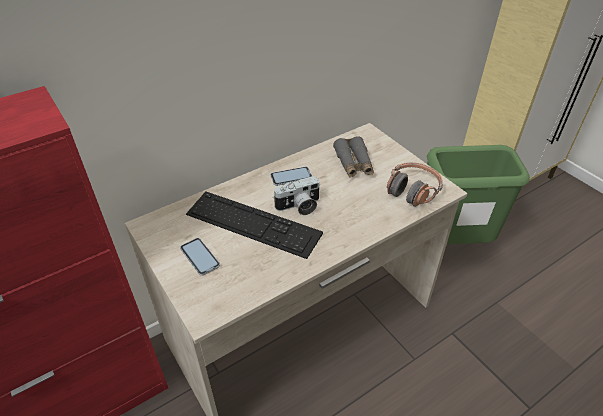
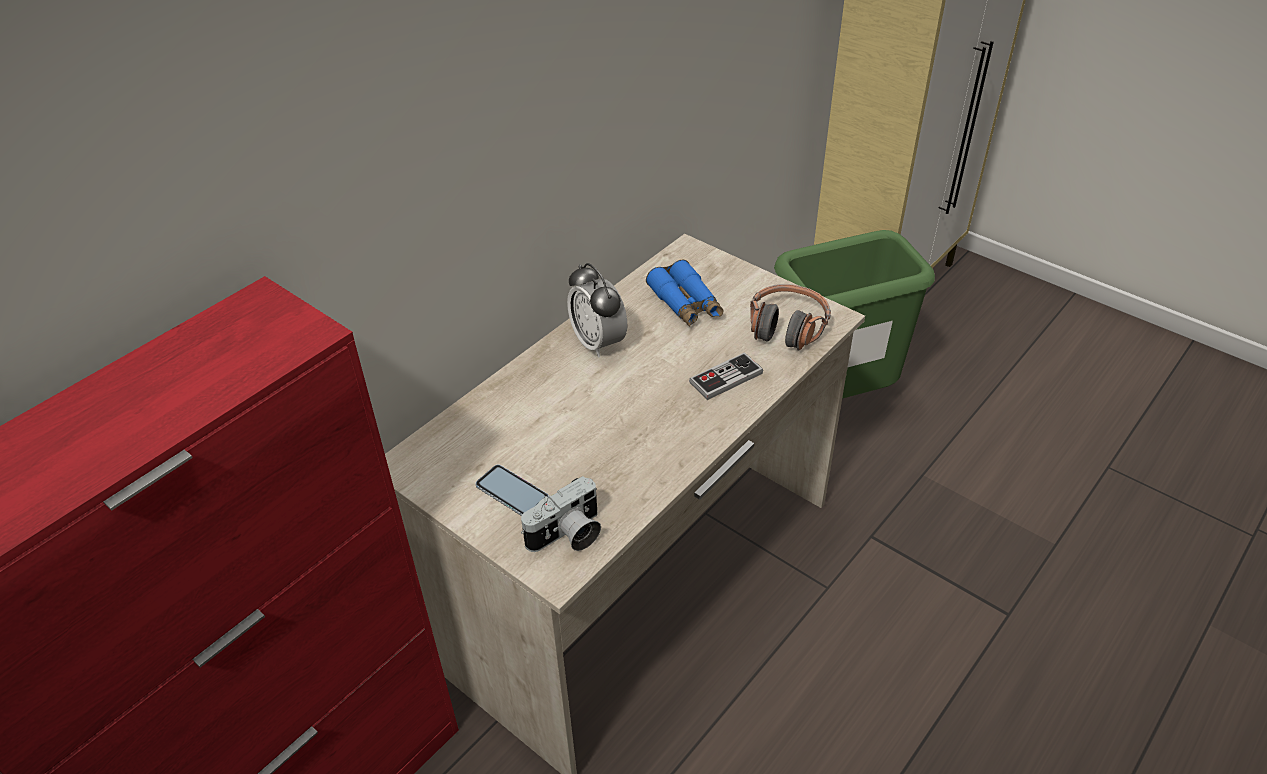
camera: 15 degrees left, 0 degrees up
(253, 224) = (571, 426): keyboard -> none
(291, 176) = (598, 342): phone -> alarm clock
(299, 207) = (630, 386): camera -> camera (568, 535)
(353, 164) = (685, 303): grey binoculars -> blue binoculars
(361, 214) = (726, 378): none -> game controller

